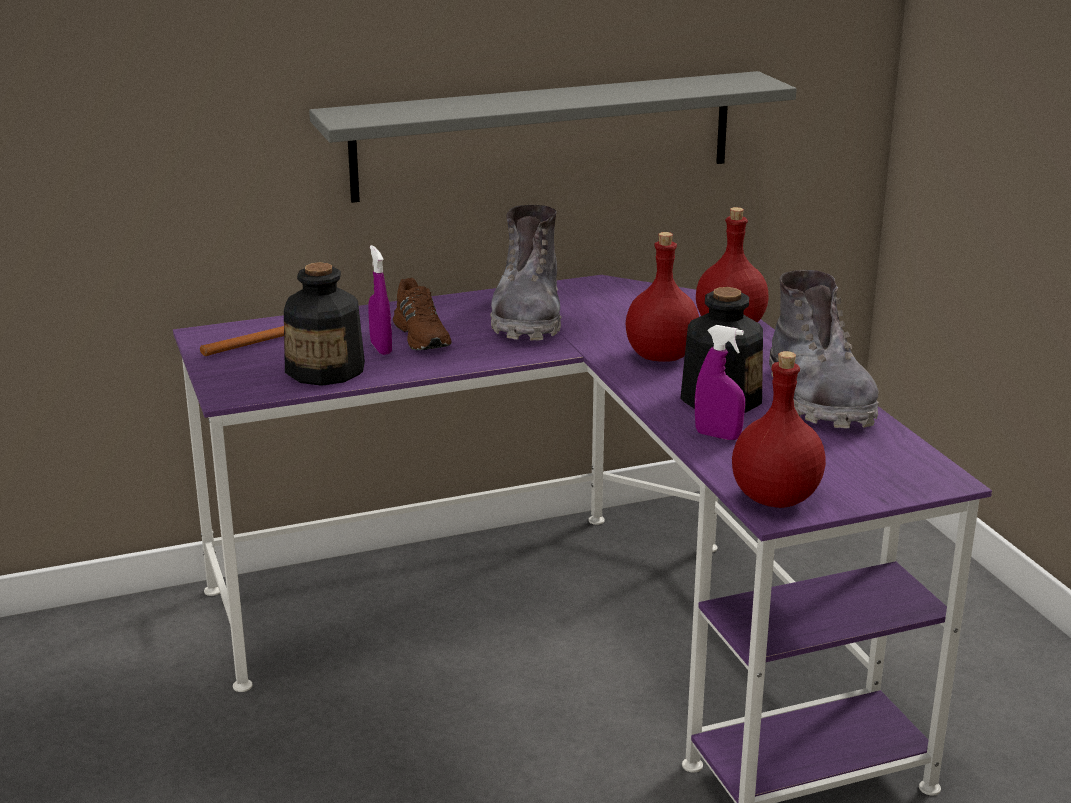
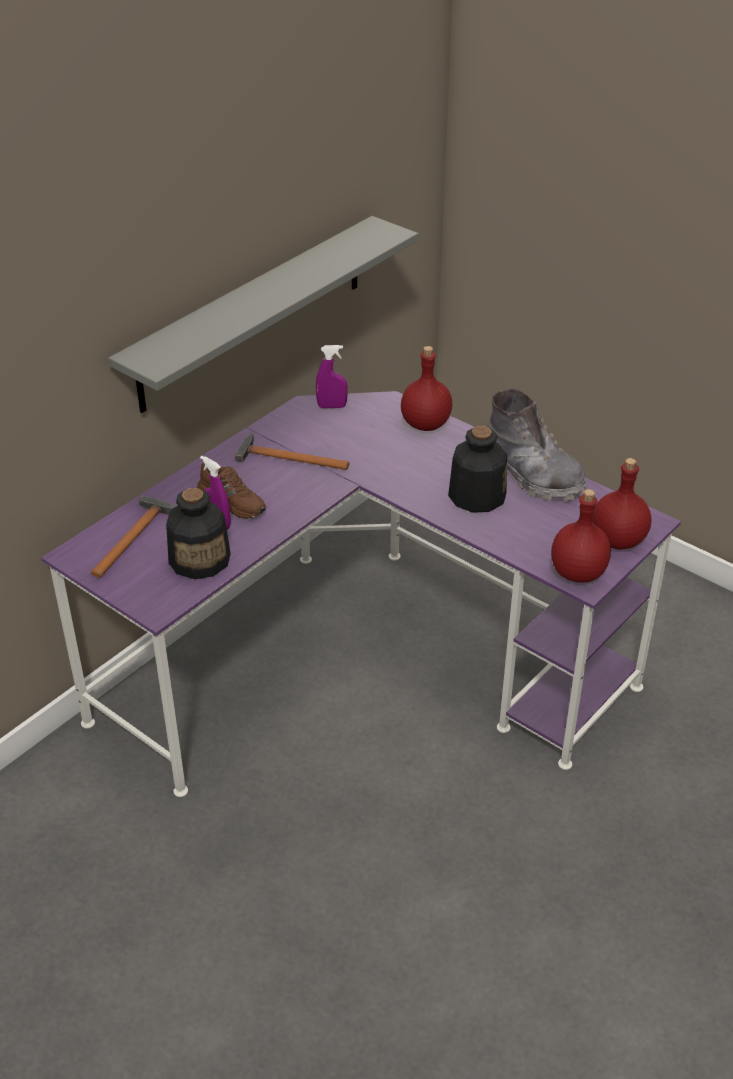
camera: 30 degrees left, 15 degrees up
(528, 317) = (288, 458): grey boot -> hammer
(660, 356) = (406, 468): red bottle -> red bottle (617, 540)
(717, 436) = (503, 531): purple spray bottle -> purple spray bottle (332, 406)

